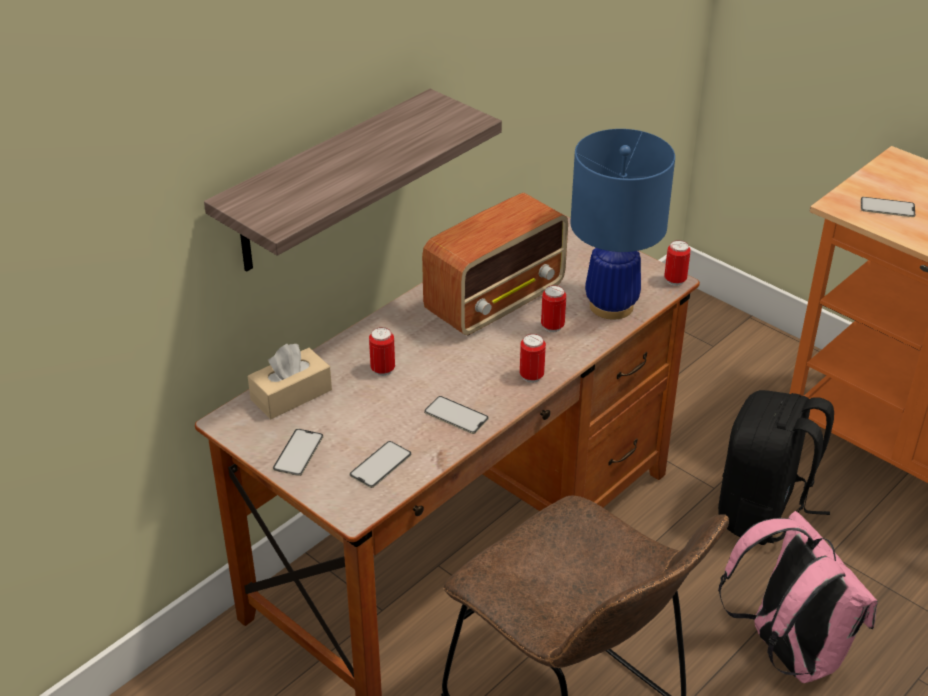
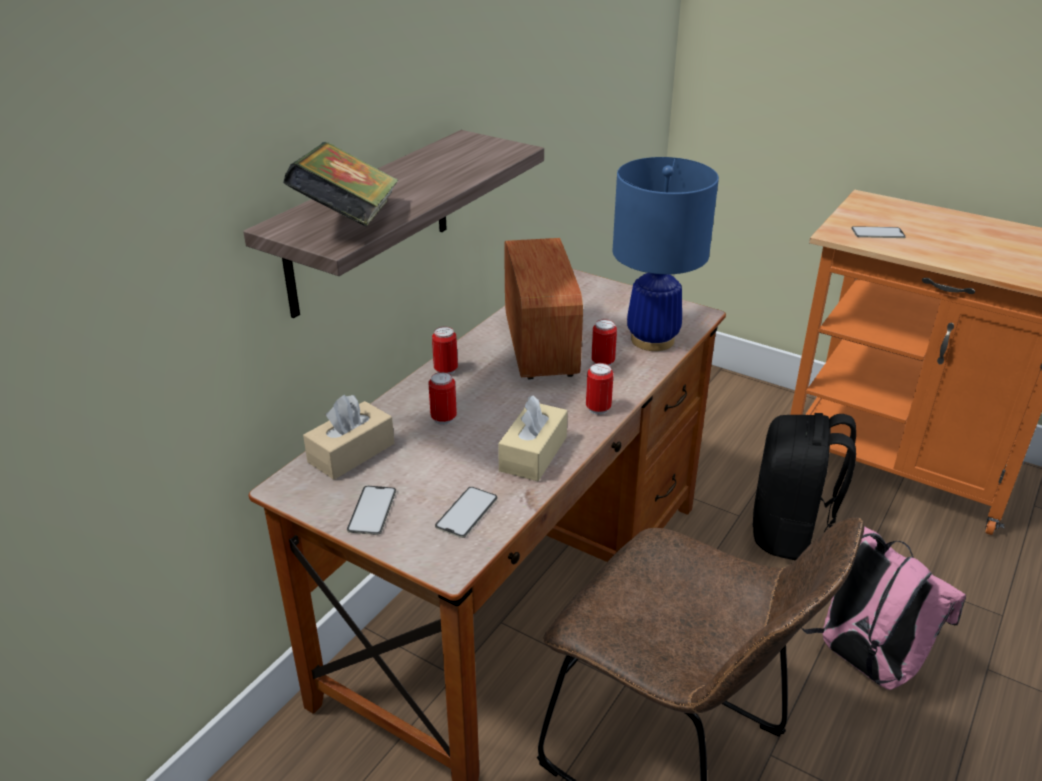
camera: 10 degrees left, 5 degrees down
(295, 199) = (348, 221): none -> book
(456, 415) = (533, 454): phone -> beige tissue box
(496, 301) = (540, 346): radio -> radio turned 45 degrees counterclockwise
(675, 280) = (703, 313): can -> can (446, 370)

